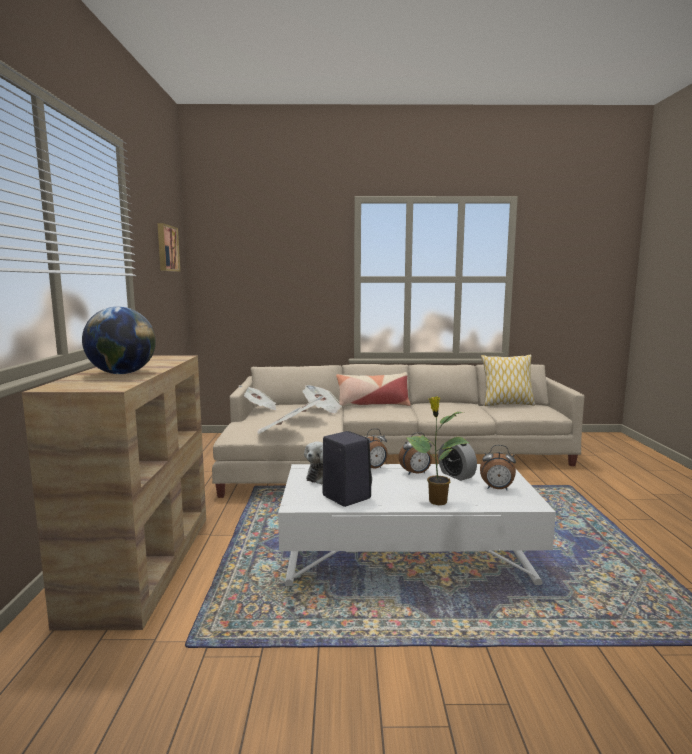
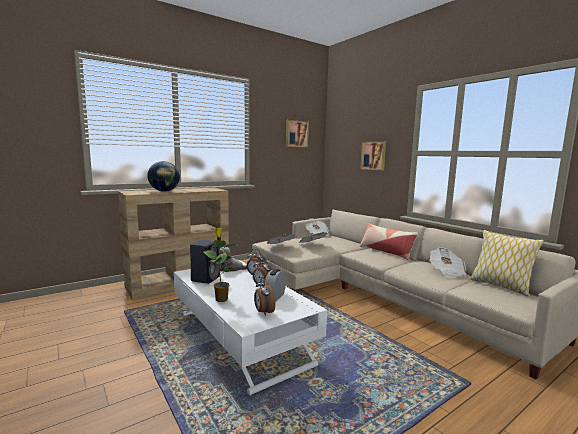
camera: 55 degrees right, 0 degrees up
(292, 283) = (374, 155): none -> picture
(322, 409) = (343, 244): newspaper -> newspaper (446, 272)

